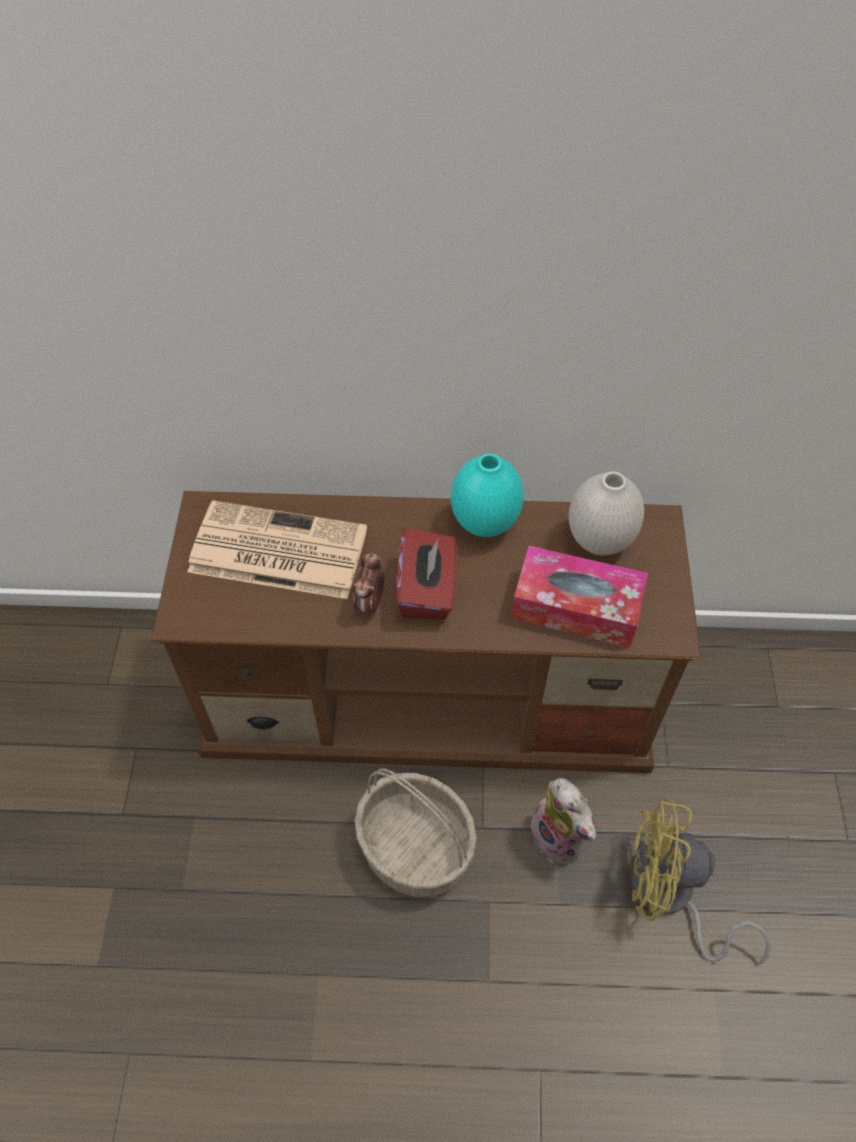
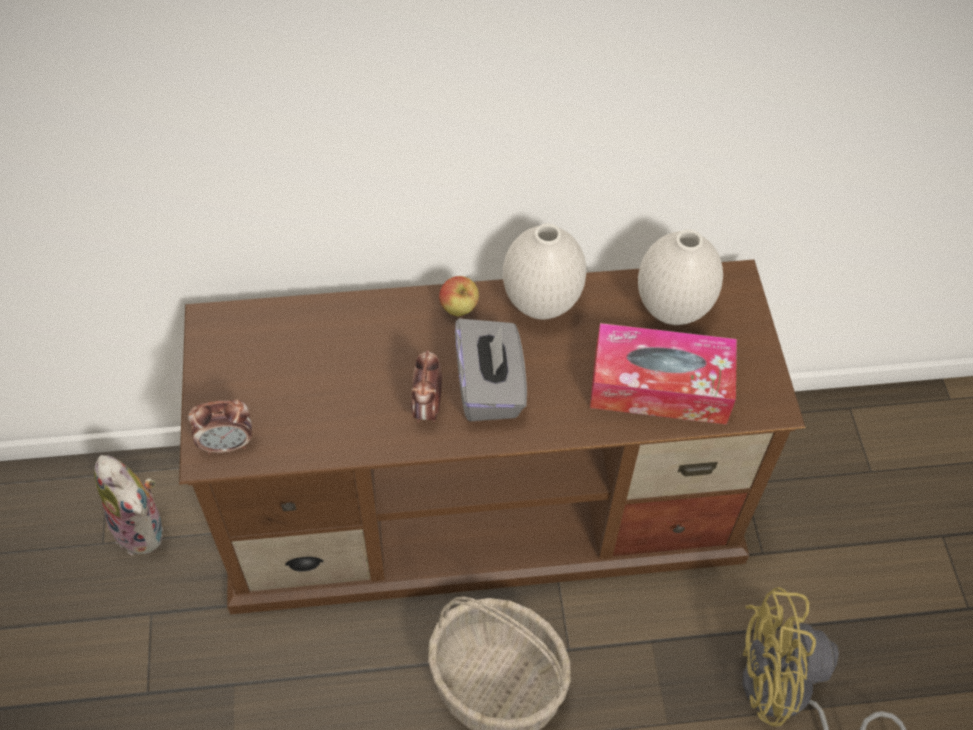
camera: 10 degrees left, 0 degrees up
(196, 613) = (227, 444): none -> alarm clock
(275, 551) = (307, 362): newspaper -> none
(412, 520) = (459, 309): none -> apple
(427, 591) = (490, 387): red tissue box -> grey tissue box
(484, 523) = (540, 303): turquoise vase -> white vase
(561, 837) = (658, 648): plush toy -> plush toy (144, 528)

